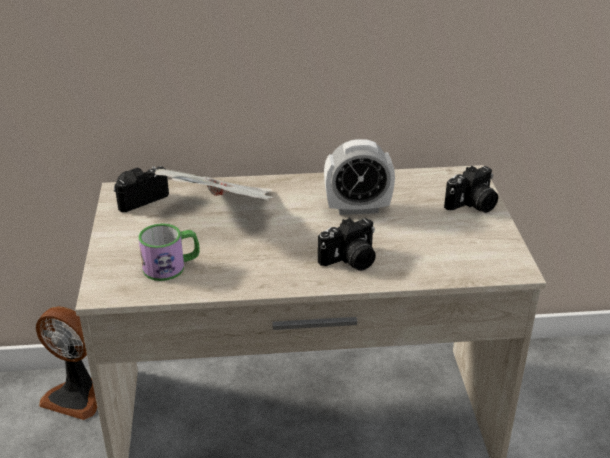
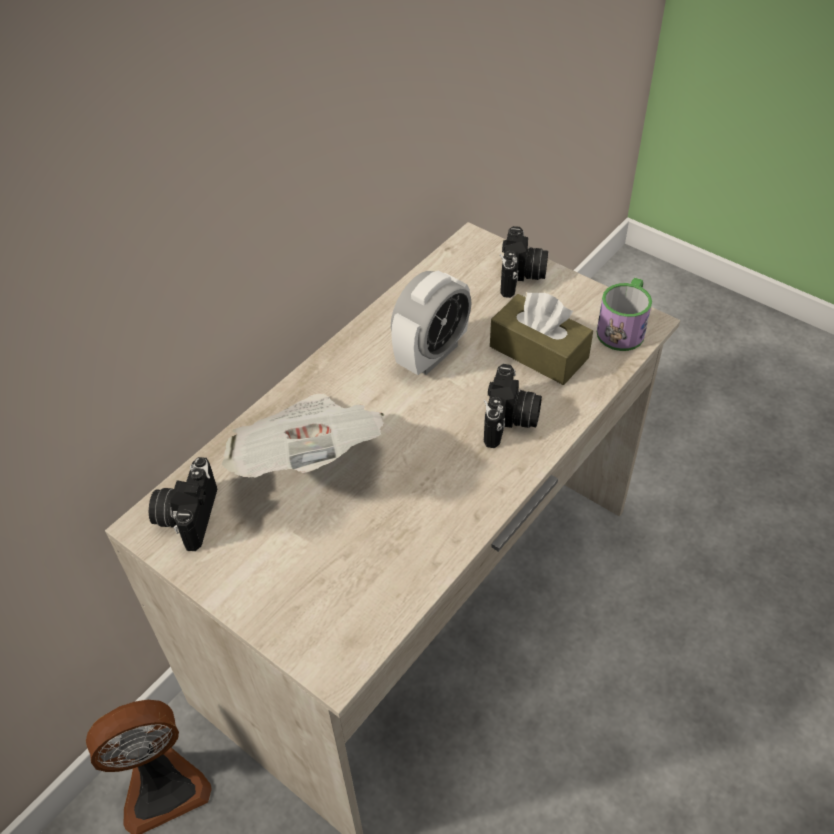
camera: 45 degrees left, 15 degrees up
(171, 266) = (359, 571): mug -> mug (623, 328)
(421, 242) = (538, 352): none -> brown tissue box

